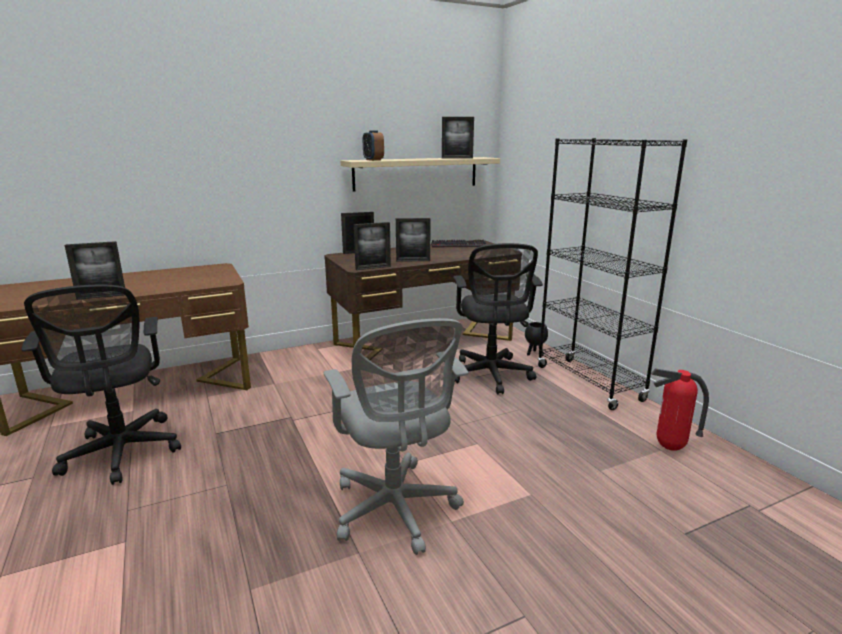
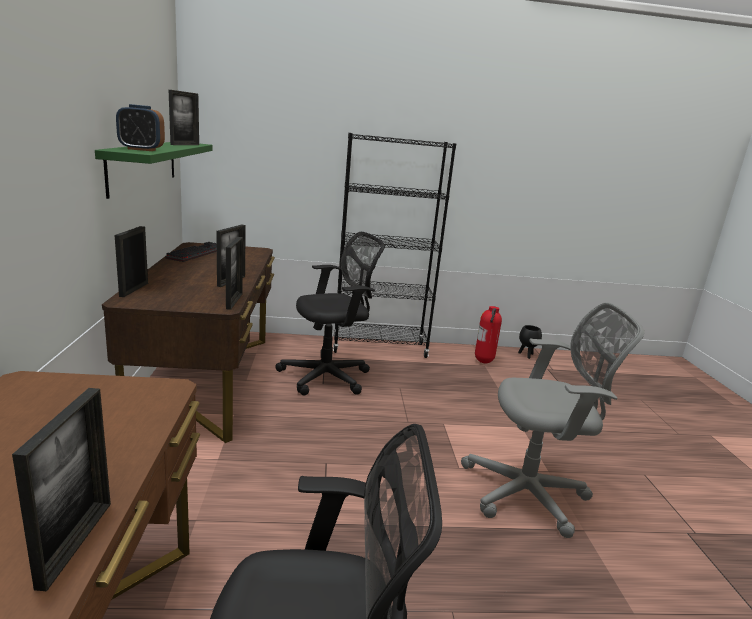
camera: 70 degrees left, 0 degrees up
(416, 173) = (144, 165): beige shelf -> green shelf
(491, 376) = (329, 377): black office chair -> black office chair turned 45 degrees counterclockwise
(534, 354) = (306, 345): black planter -> black planter (526, 355)

